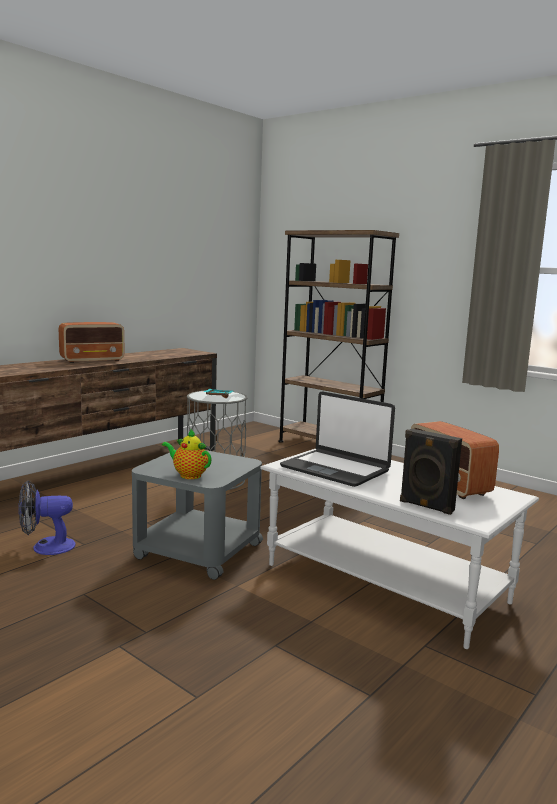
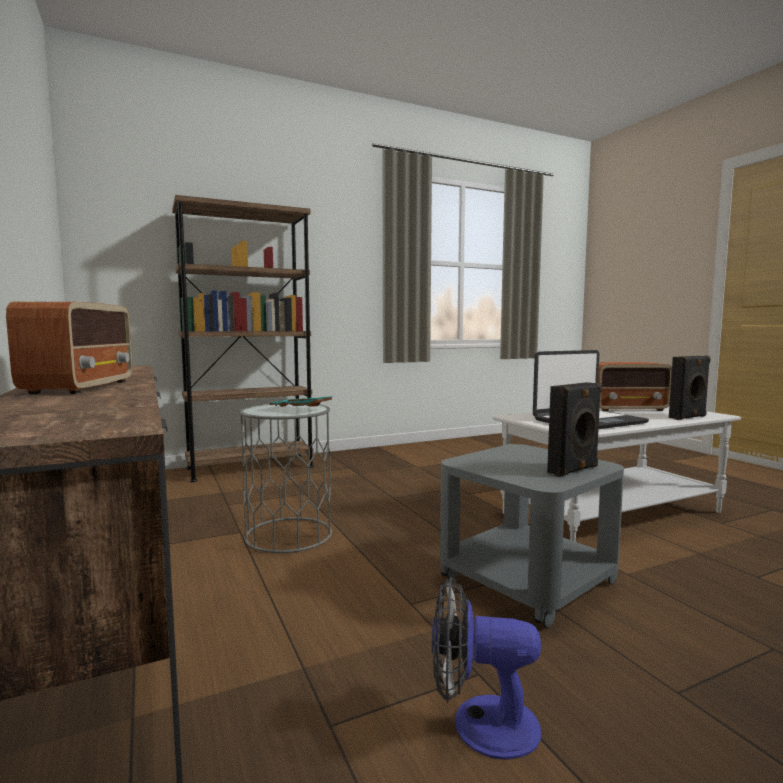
camera: 65 degrees left, 5 degrees down
(46, 547) = (480, 724): fan -> fan turned 90 degrees clockwise
(188, 475) = (574, 470): teapot -> black speaker

